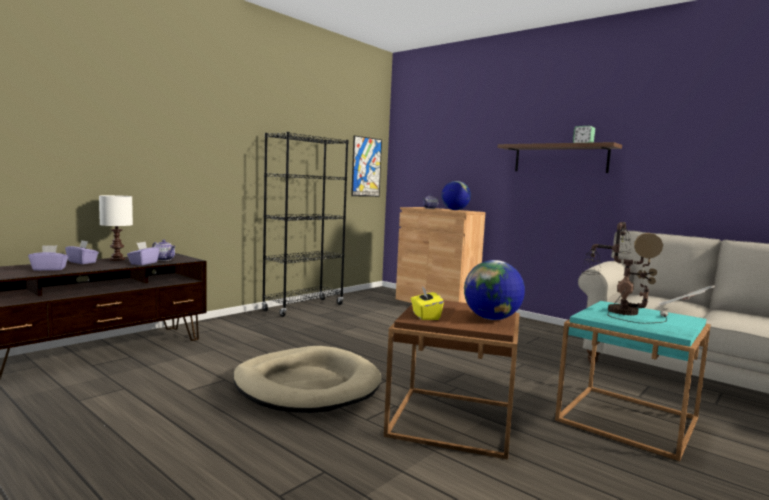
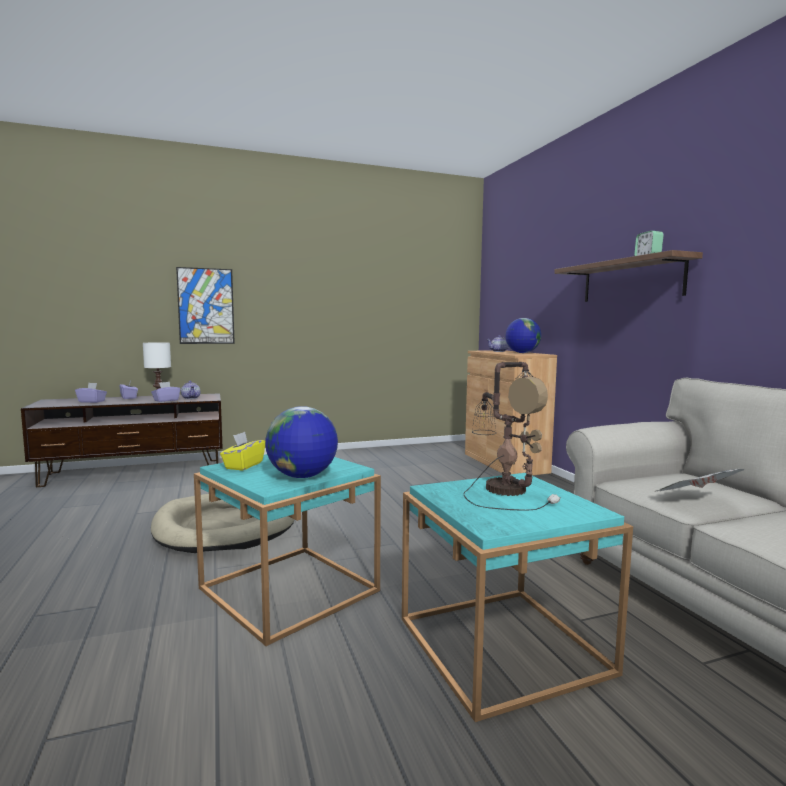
camera: 30 degrees right, 0 degrees up
(303, 307) = (354, 454): black bookcase -> none
(366, 167) = (447, 307): picture -> picture (206, 306)
(452, 420) = (289, 589): brown side table -> turquoise side table

